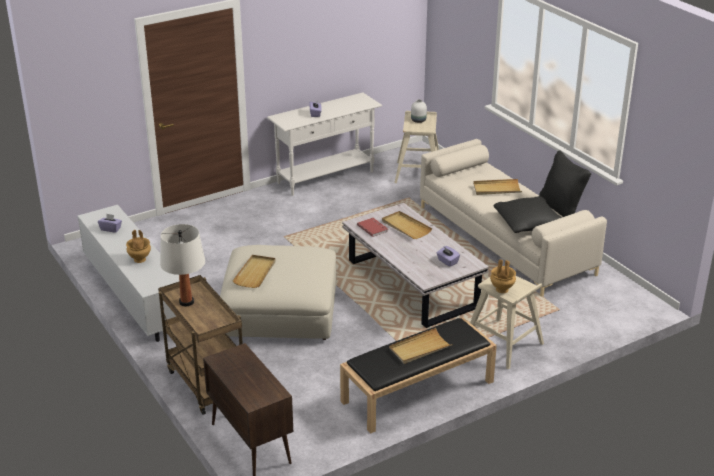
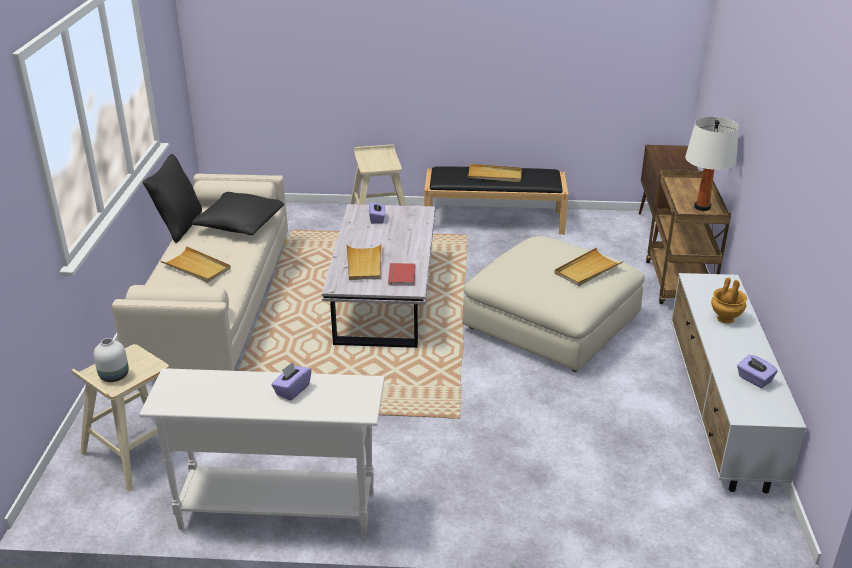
camera: 145 degrees left, 0 degrees up
(501, 289) = (388, 160): brown vase -> none

